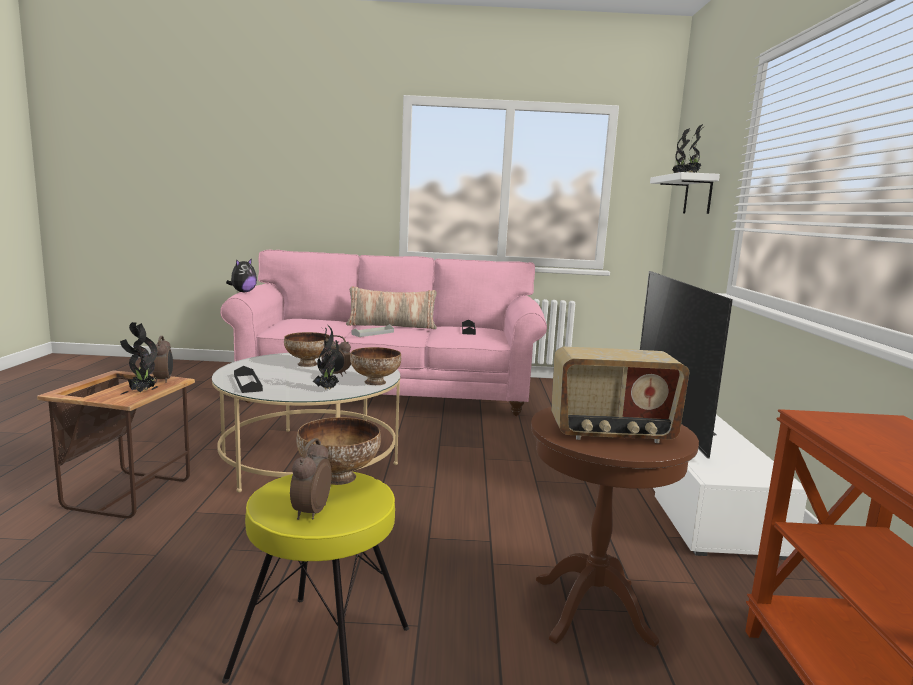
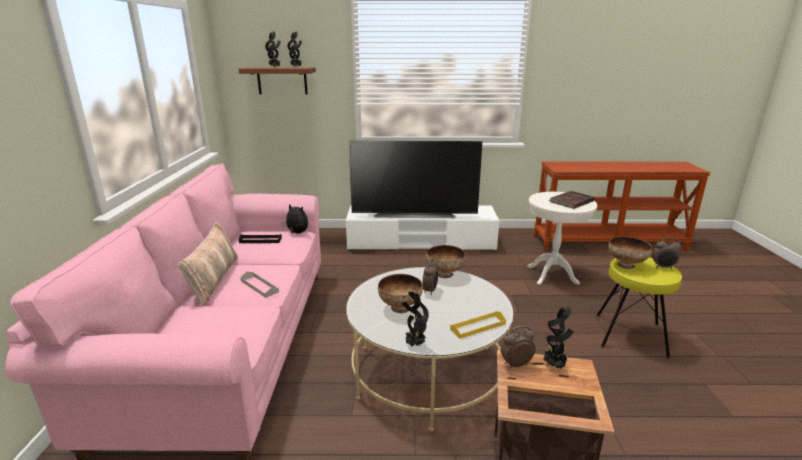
camera: 90 degrees left, 10 degrees up
(243, 292) = (194, 339): plush toy -> plush toy (297, 233)
(247, 383) = (478, 327): black tray -> yellow tray
(327, 389) = (473, 290): potted plant -> potted plant (414, 345)
(593, 610) = (552, 275): brown side table -> white side table
(611, 434) = (570, 201): radio -> brown book
(698, 195) = (282, 80): white shelf -> brown shelf

